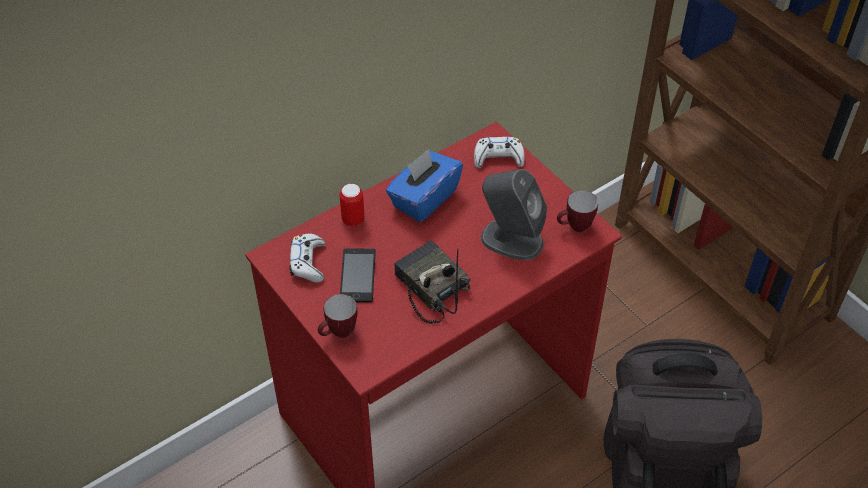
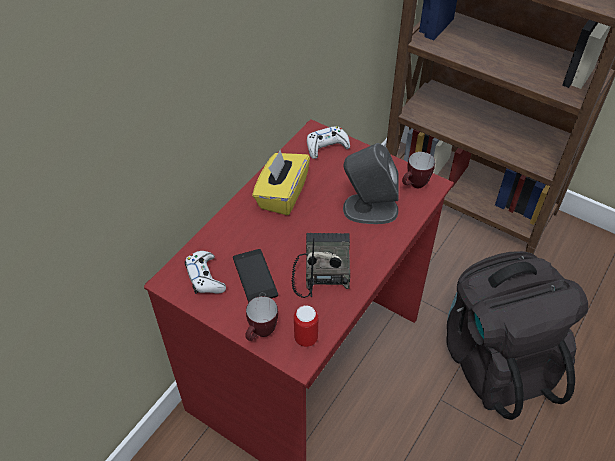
camera: 20 degrees left, 0 degrees up
(353, 220) = (229, 229): can -> can (306, 338)
(424, 199) = (282, 195): blue tissue box -> yellow tissue box
(429, 287) = (321, 268): radio -> radio turned 60 degrees clockwise

